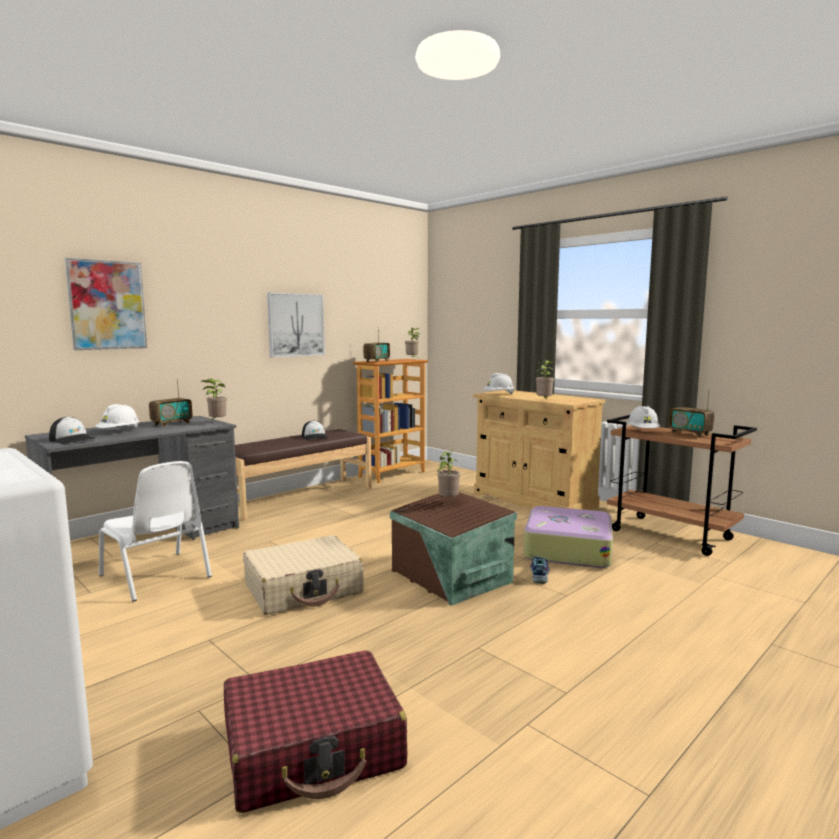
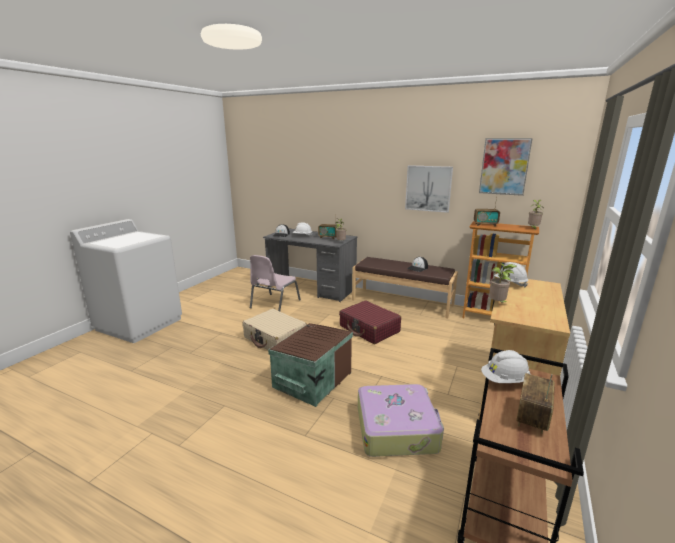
camera: 70 degrees right, 10 degrees up
(107, 305) = (320, 172): picture -> picture (504, 166)
(157, 576) = (274, 304): white chair -> pink chair
(314, 748) = (144, 377): red suitcase -> red suitcase (369, 329)
(448, 501) = (324, 335): potted plant -> none
(538, 574) = (336, 417): shoe -> none

